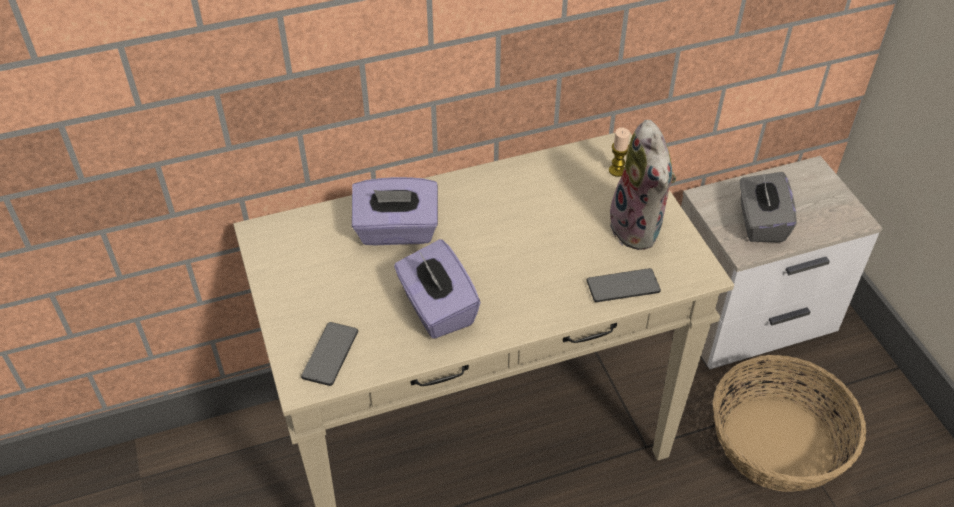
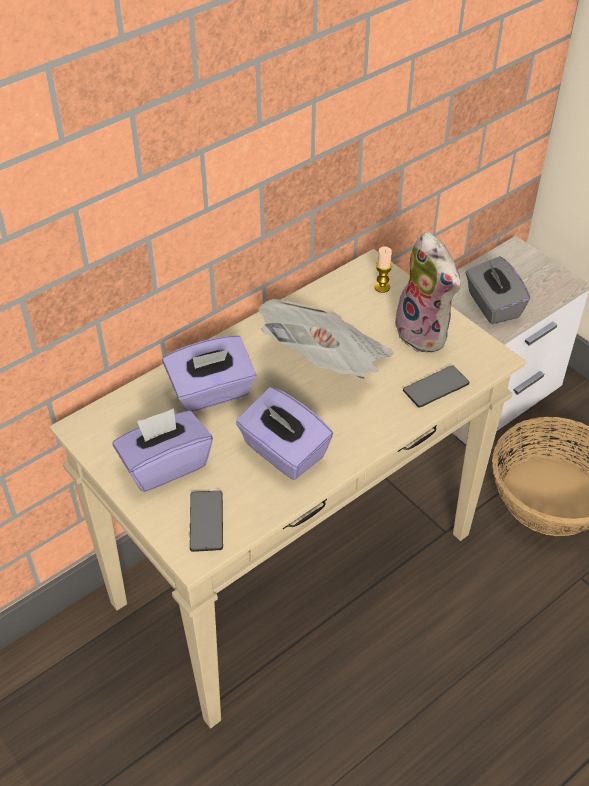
camera: 20 degrees left, 0 degrees up
(319, 289) = (165, 465): none -> purple tissue box
(523, 232) = (327, 363): none -> newspaper

